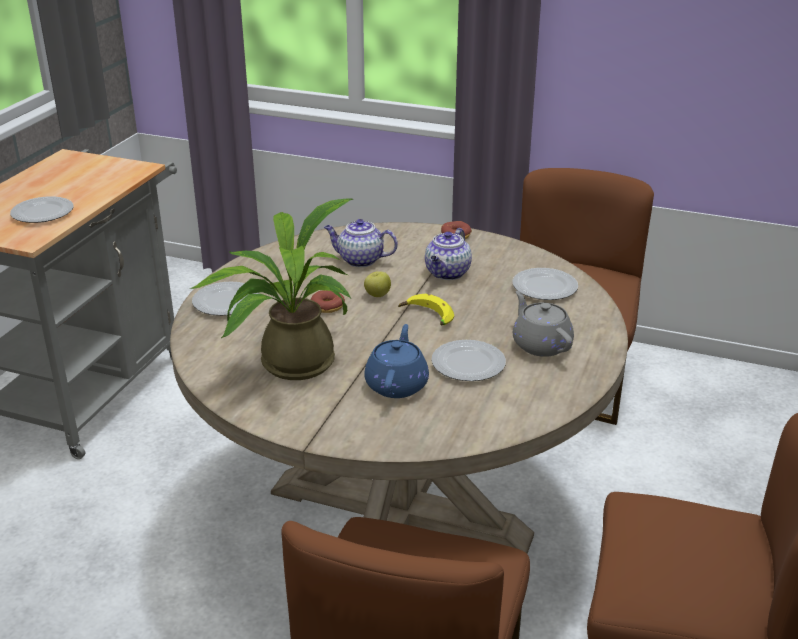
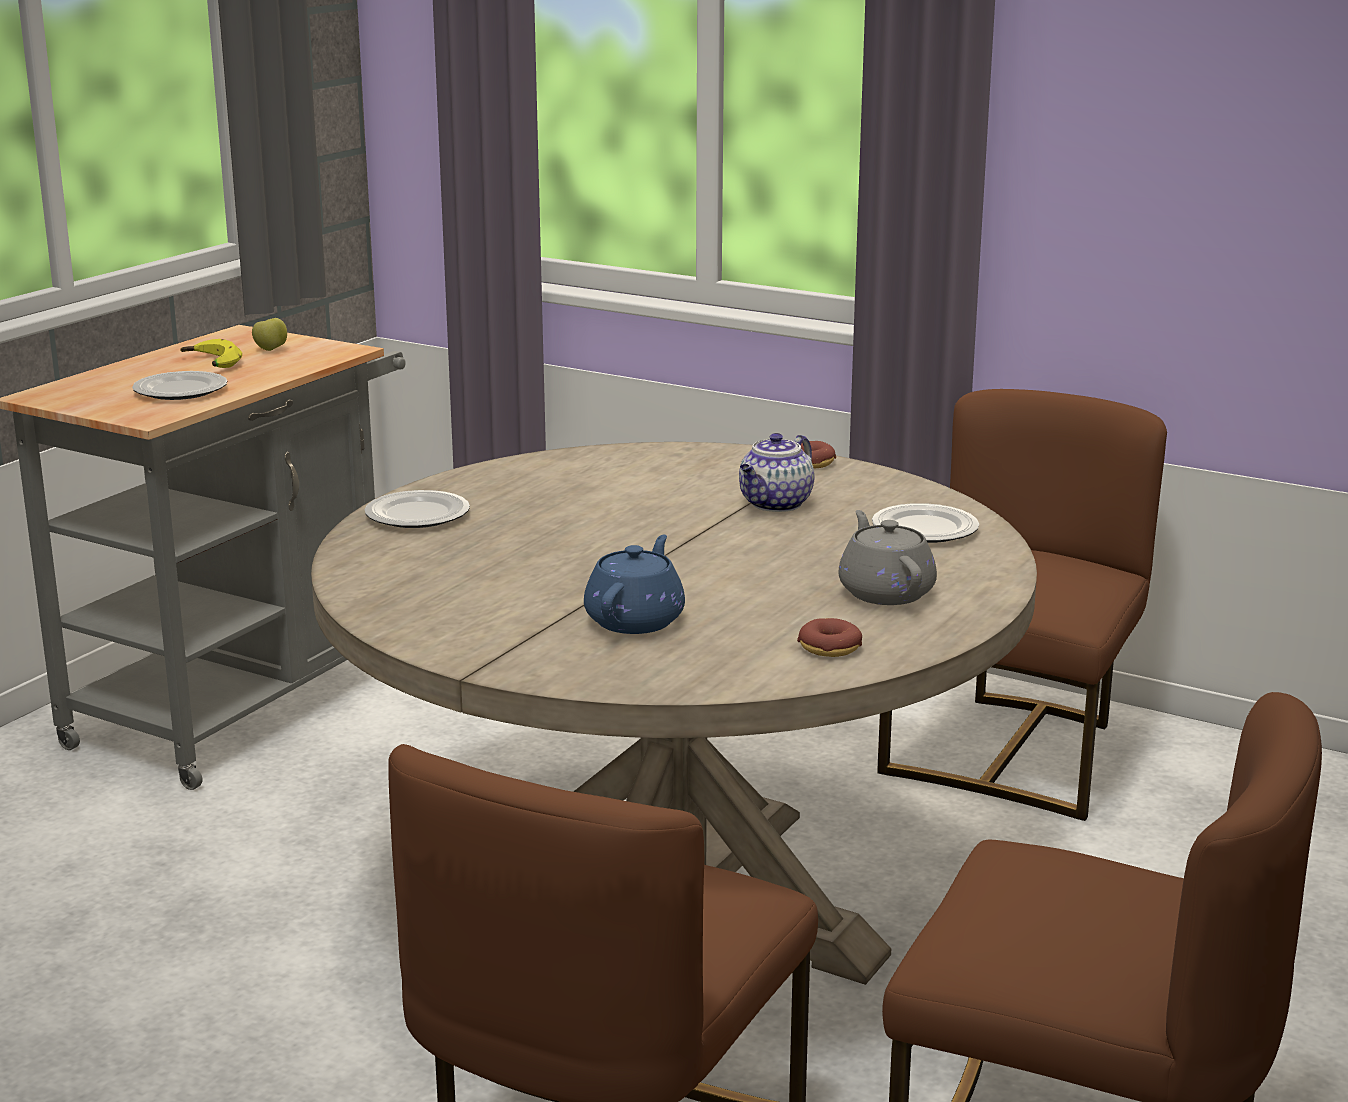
camera: 10 degrees right, 10 degrees down
(288, 364) = (480, 587): potted plant -> none
(327, 306) = (569, 529): donut -> donut (829, 648)
(359, 260) = (643, 482): teapot -> none
(377, 295) = (652, 522): apple -> apple (271, 350)
(427, 317) = (718, 550): banana -> banana (210, 364)
(467, 364) = (756, 606): plate -> none

